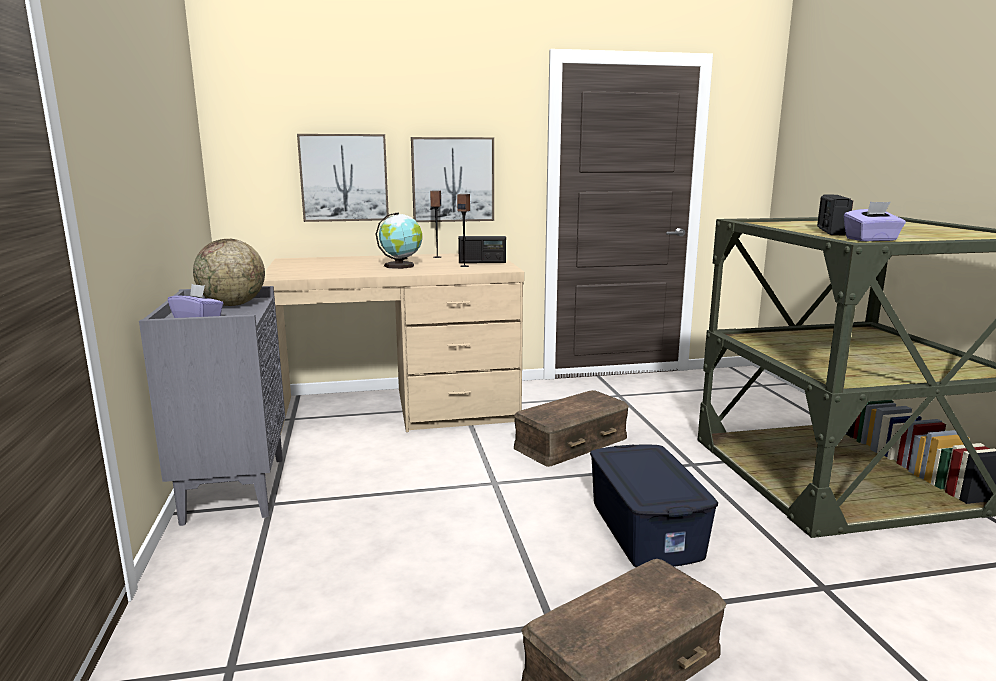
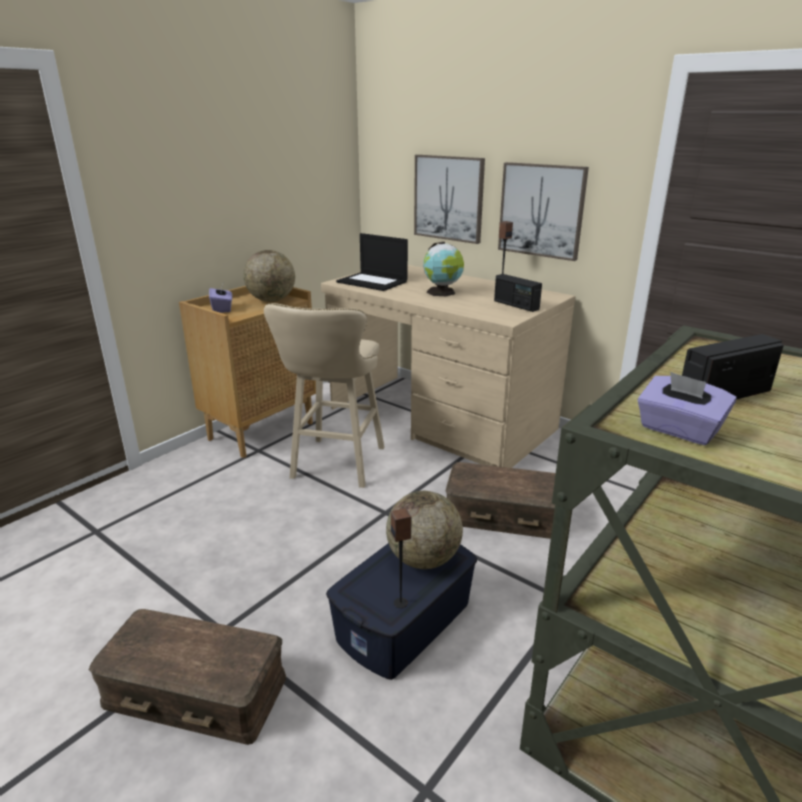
camera: 50 degrees right, 10 degrees up
(235, 488) = (262, 430): grey cabinet -> brown cabinet
(311, 271) = (373, 282): none -> laptop
(385, 479) = (334, 468): none -> beige stool
(464, 266) = (485, 306): speaker -> speaker (401, 603)
(640, 461) = (423, 559): none -> globe

